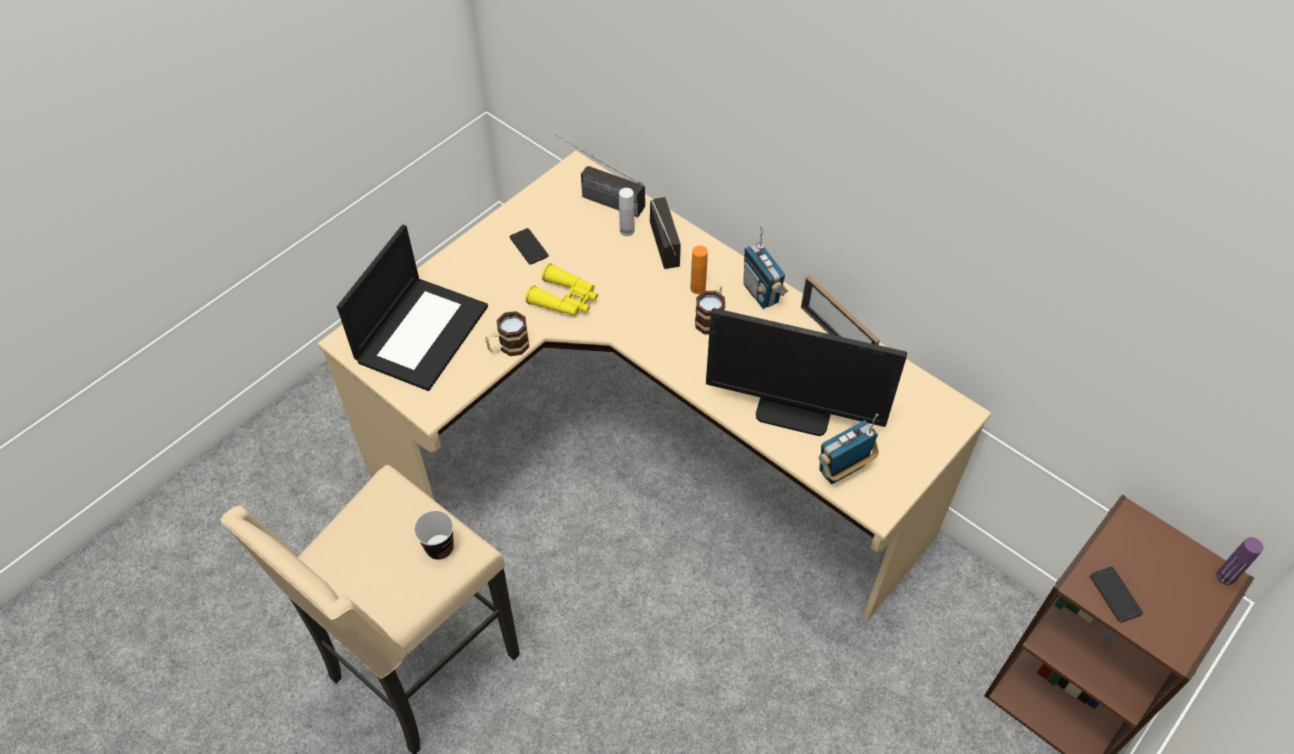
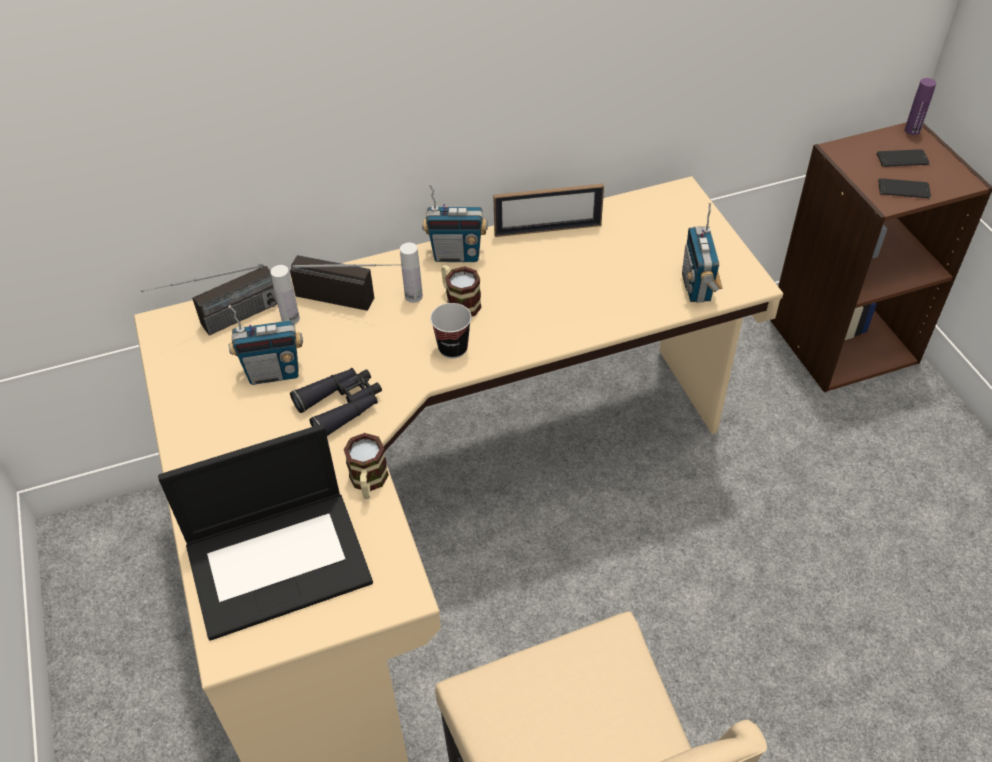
camera: 60 degrees left, 5 degrees down
(421, 332) = (279, 560): laptop -> laptop turned 105 degrees clockwise
(439, 548) = (601, 663): cup -> cup (453, 348)
(529, 247) = (238, 408): phone -> phone (902, 159)
(565, 299) = (341, 406): yellow binoculars -> black binoculars
(571, 248) = (274, 373): none -> radio
(698, 288) = (413, 296): orange bottle -> white bottle
(794, 410) = (611, 291): monitor -> none

